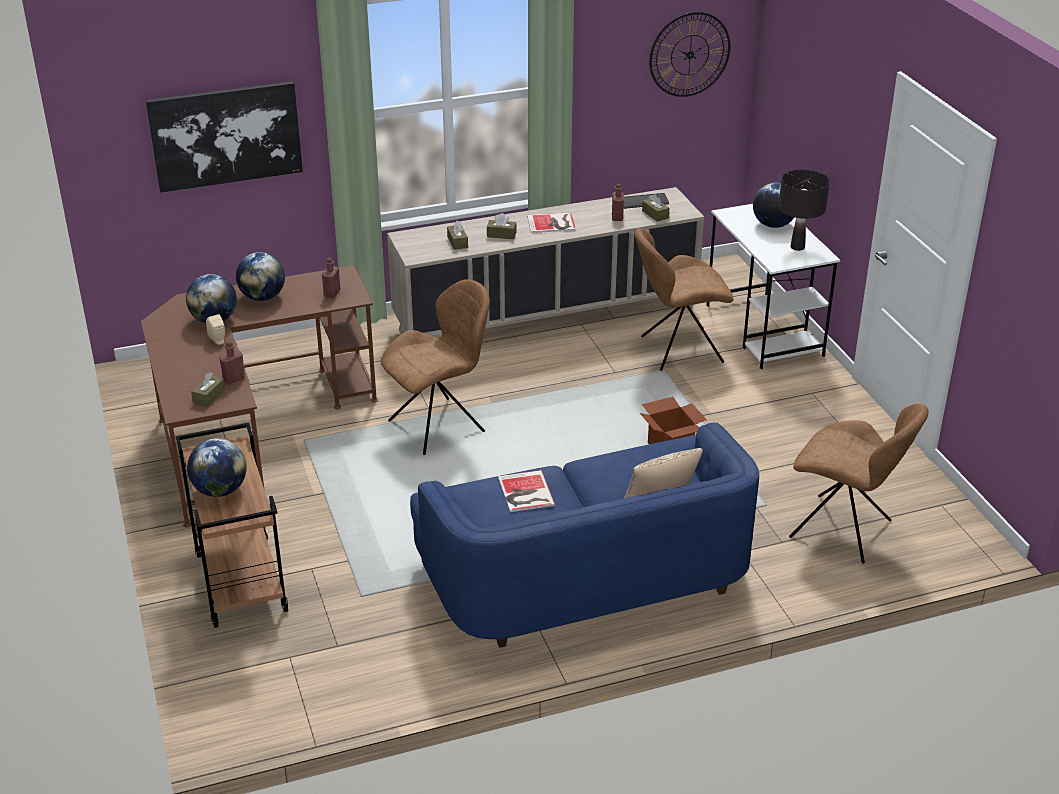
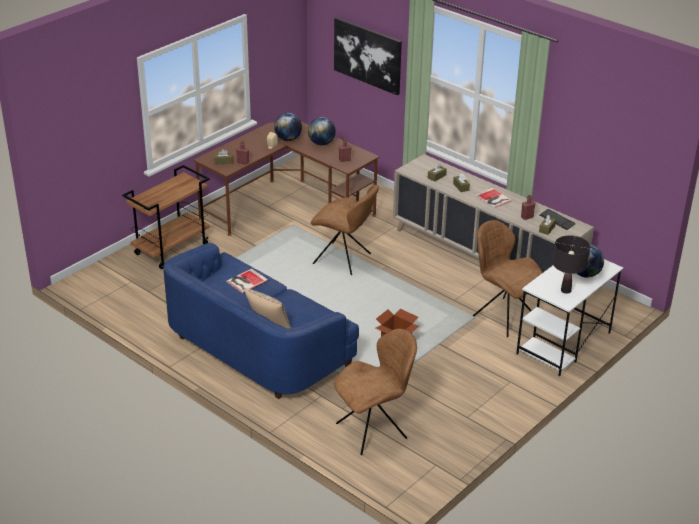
camera: 60 degrees right, 0 degrees up
(220, 490) = (159, 192): globe -> none
(689, 54) = (628, 142): wall clock -> none
(844, 530) = (374, 430): brown chair -> brown chair turned 120 degrees counterclockwise

